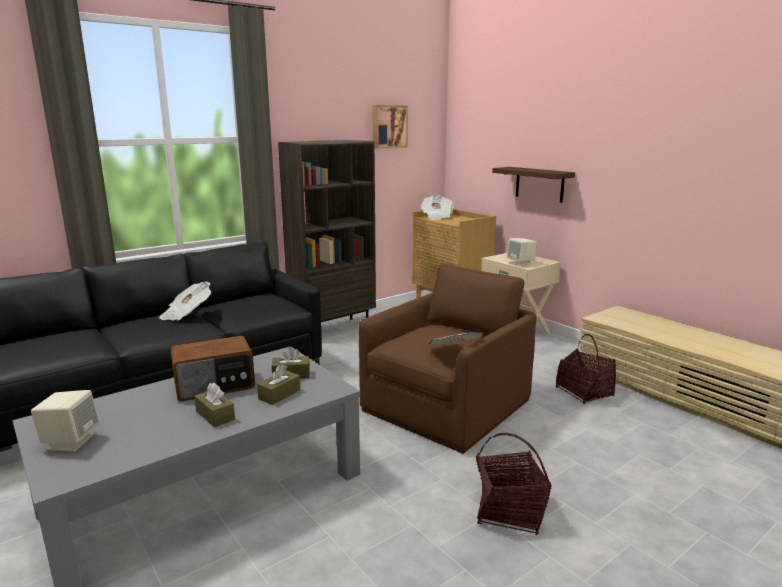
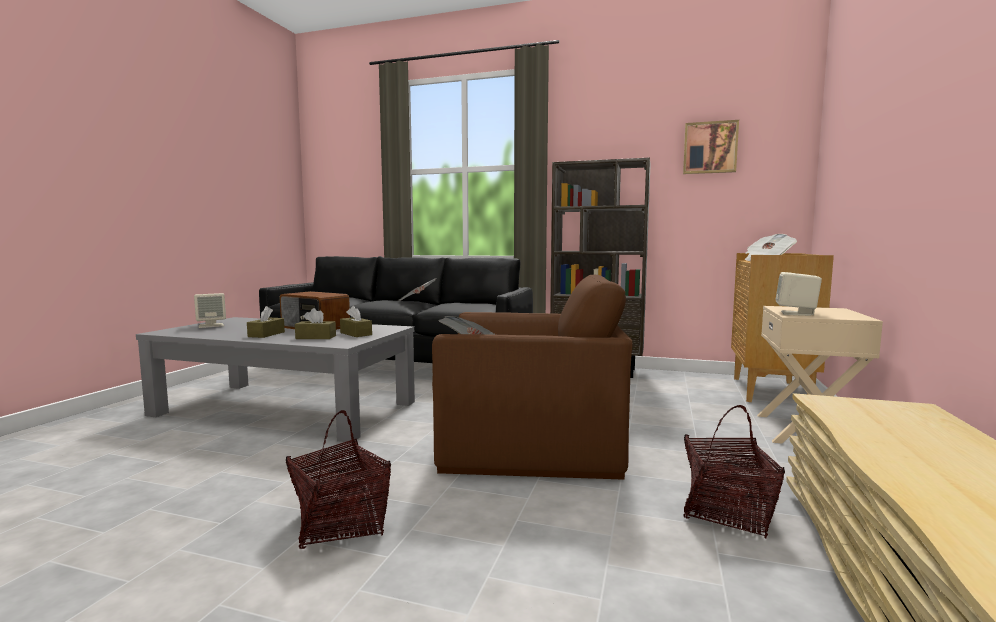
camera: 55 degrees right, 10 degrees down
(539, 184) = (876, 193): shelf -> none

